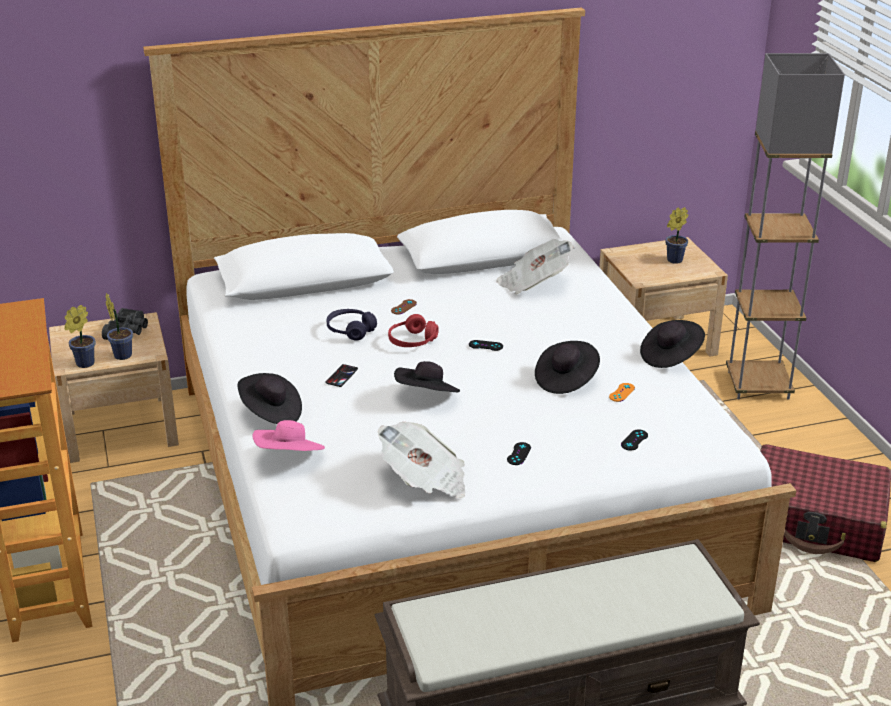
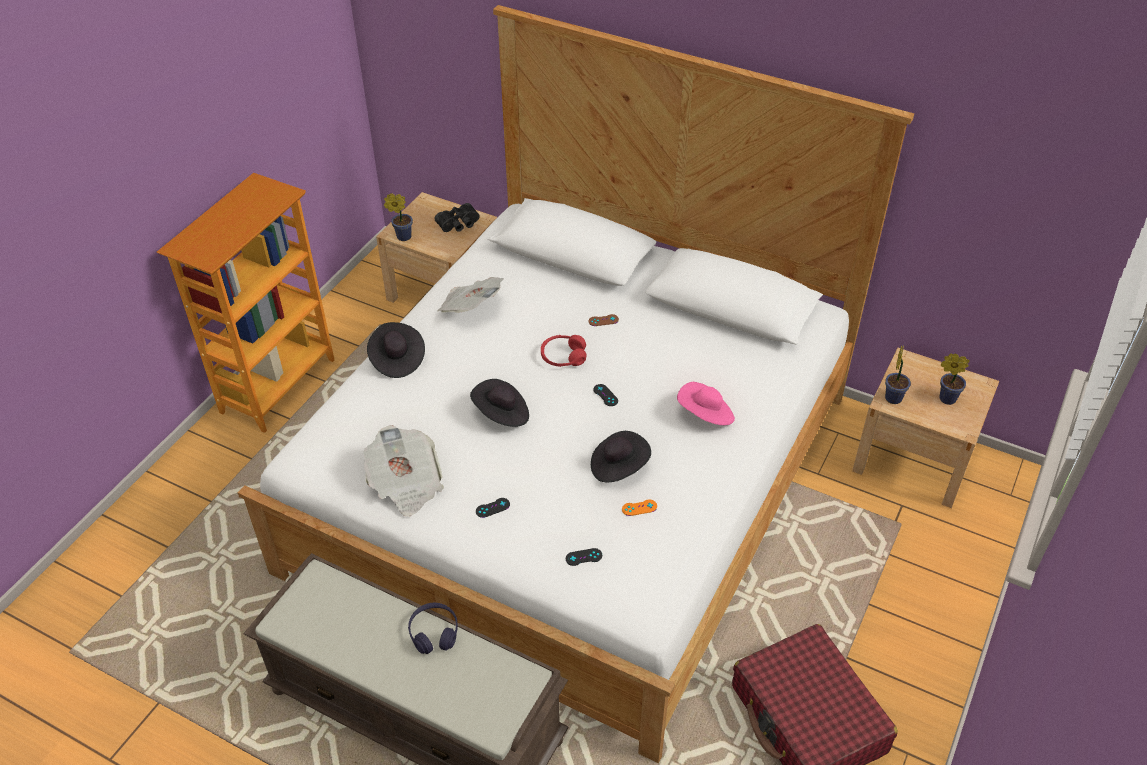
camera: 45 degrees right, 15 degrees up
(122, 354) = (432, 242): potted plant -> potted plant (893, 396)
(290, 457) = (356, 405): pink hat -> pink hat (705, 415)
(341, 376) = (477, 357): phone -> none
(350, 330) = (538, 319): purple headphones -> purple headphones (434, 633)
(533, 284) = (728, 358): newspaper -> newspaper (471, 308)
(670, 356) = (729, 501): black hat -> none
(758, 385) = (945, 562): grey floor lamp -> none

